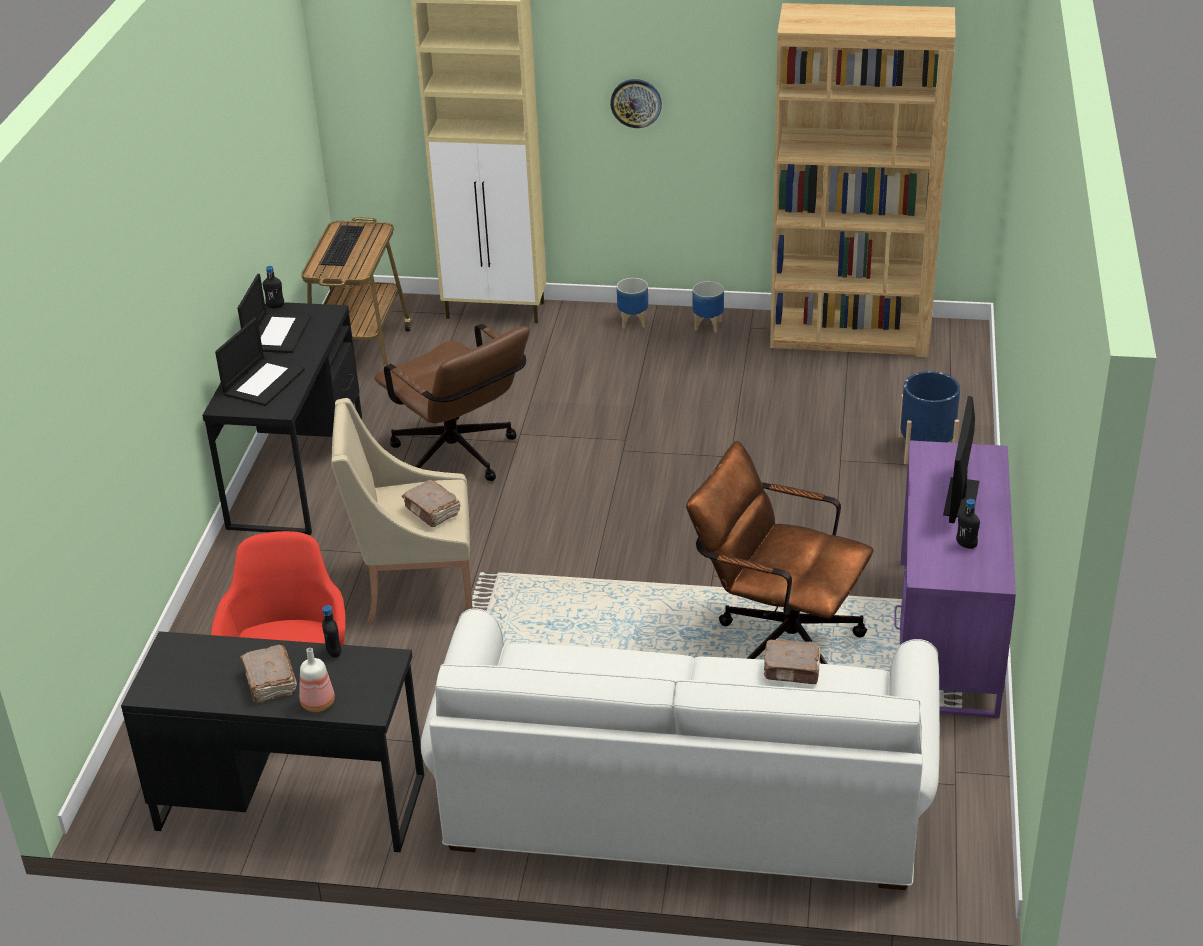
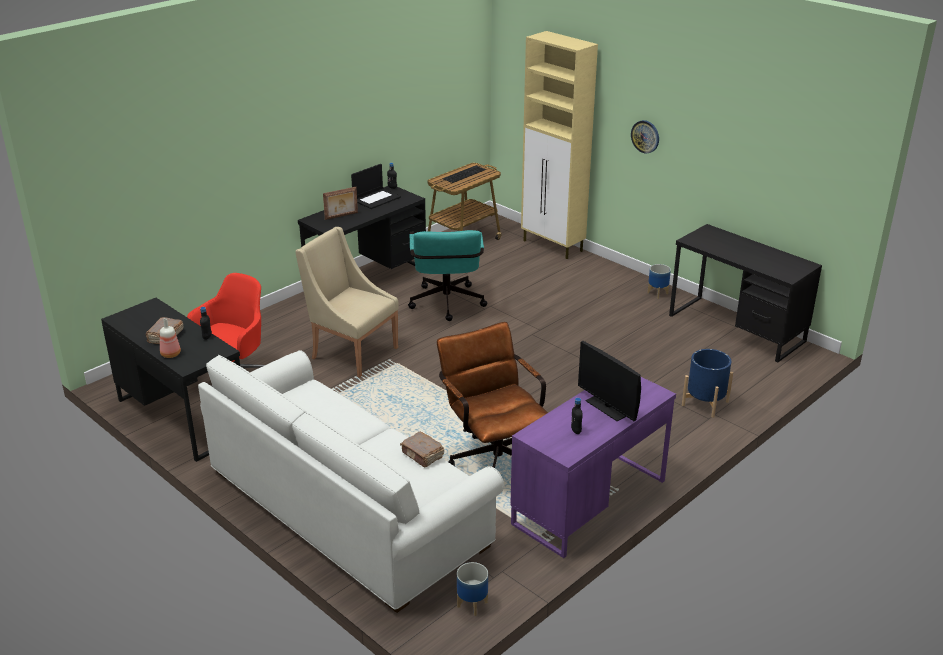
camera: 35 degrees right, 5 degrees down
(263, 382) = (341, 216): laptop -> picture frame
(432, 511) = (357, 306): brown book -> none
(460, 459) = (447, 305): brown office chair -> turquoise office chair
(633, 322) = (618, 277): planter -> planter (472, 604)
(850, 335) = (736, 328): brown bookcase -> black desk
(961, 498) = (608, 407): monitor -> monitor turned 90 degrees counterclockwise

